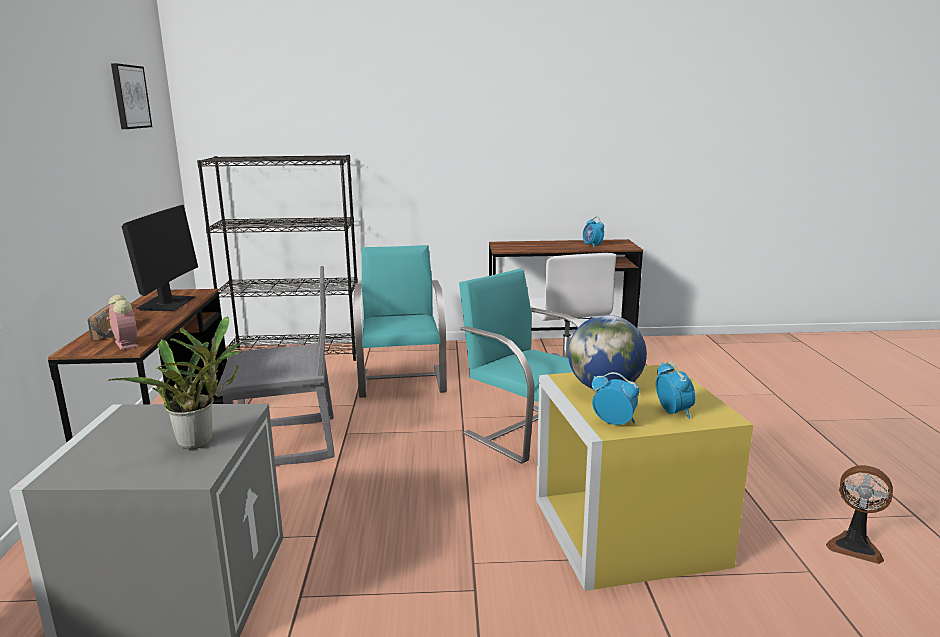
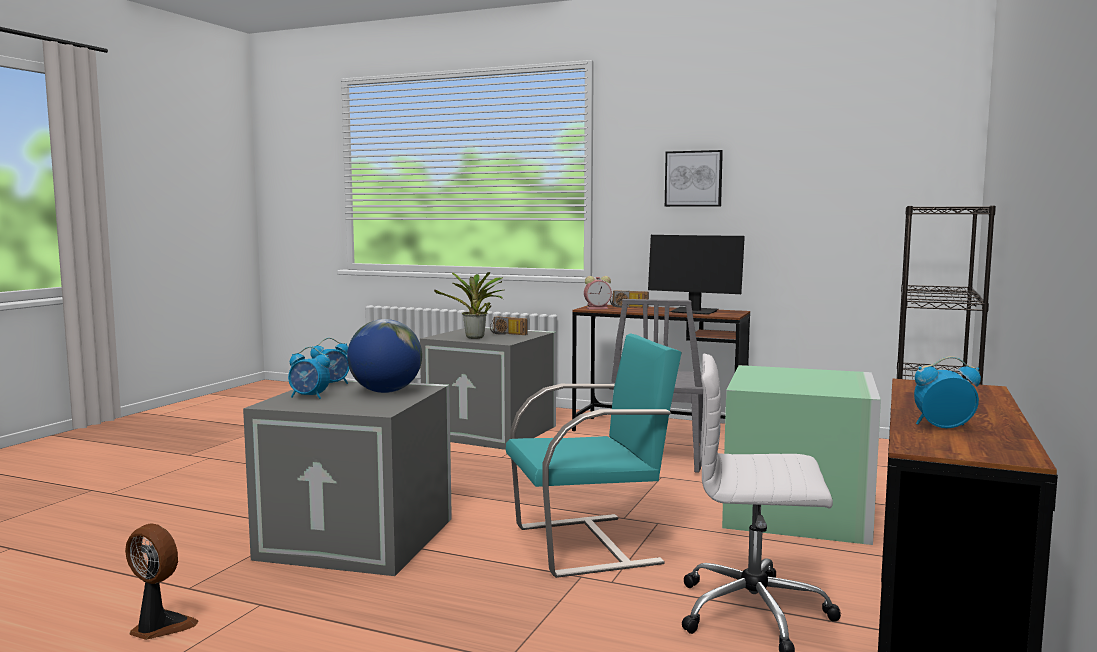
camera: 115 degrees right, 10 degrees down
(130, 97) = (860, 141): picture -> picture (693, 178)
(148, 429) = (507, 334): none -> radio
(402, 381) = (799, 513): turquoise chair -> green storage box
(624, 530) = (360, 537): yellow storage box -> grey storage box
(855, 546) = (159, 627): fan -> fan turned 60 degrees clockwise

